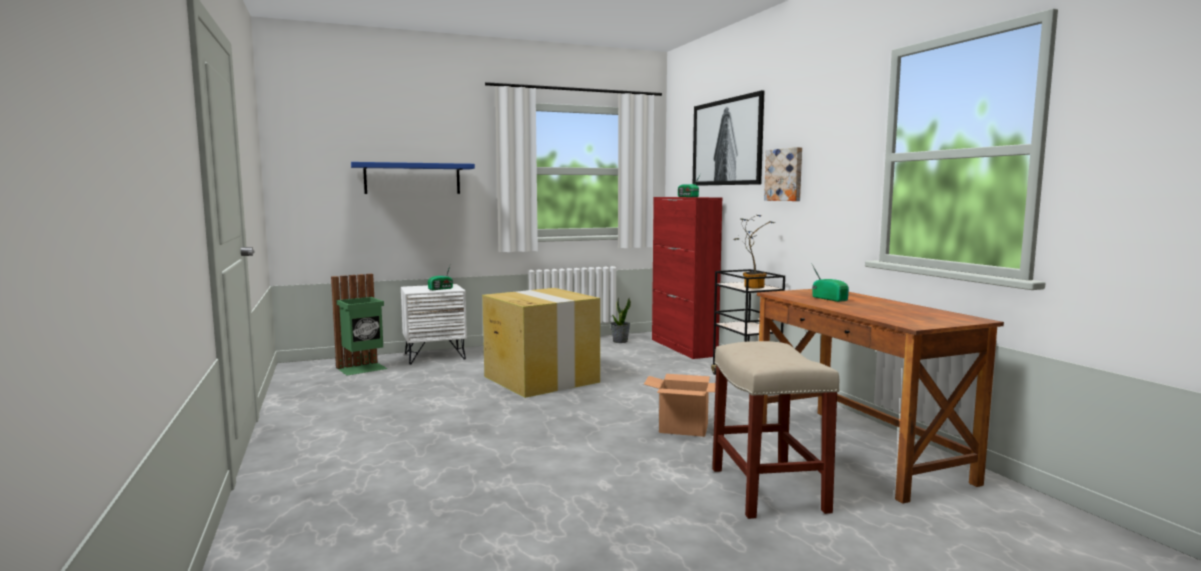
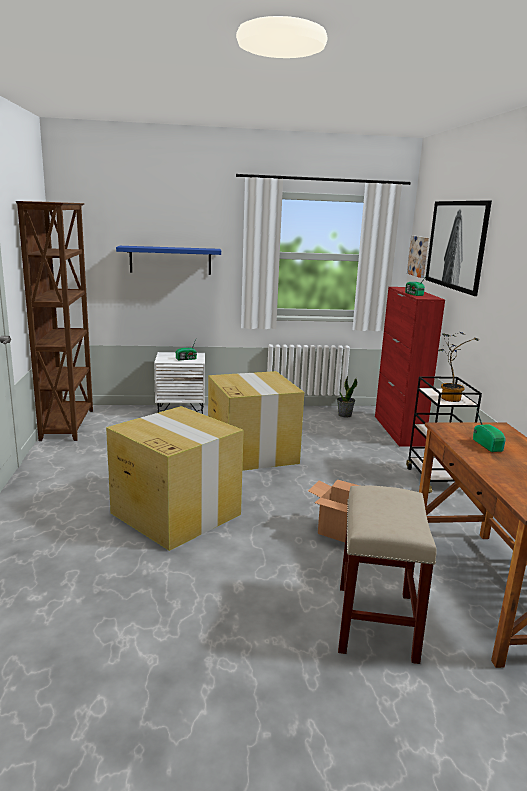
camera: 15 degrees right, 10 degrees up
(299, 379) = (69, 424): none -> brown bookcase
(362, 368) = (119, 419): green trash can -> none
(488, 437) = (175, 513): none -> cardboard box
(785, 175) = (496, 293): picture -> picture (419, 256)

